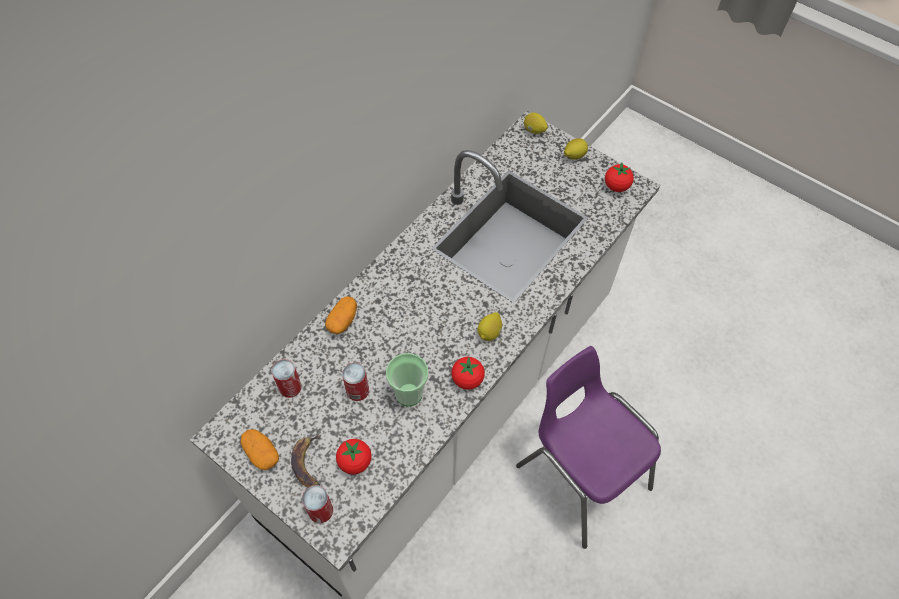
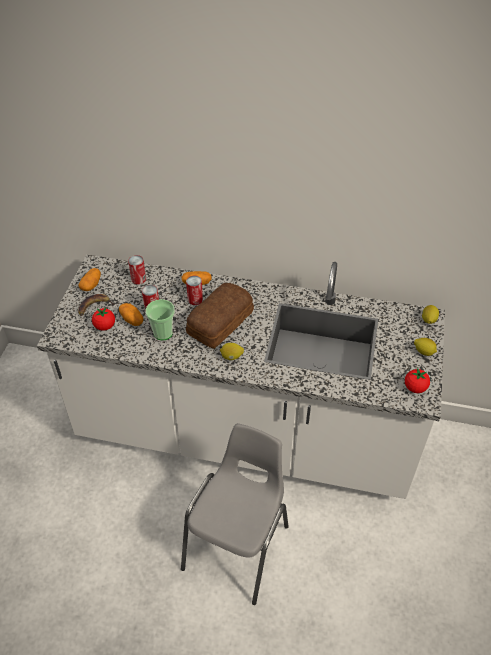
camera: 65 degrees right, 10 degrees down
(320, 510) = (68, 323): can -> can (195, 299)
(363, 422) = (132, 319): none -> potato
(426, 324) = (218, 322): none -> bread
(467, 379) = (189, 358): tomato -> none
(580, 475) = (239, 545): purple chair -> grey chair

